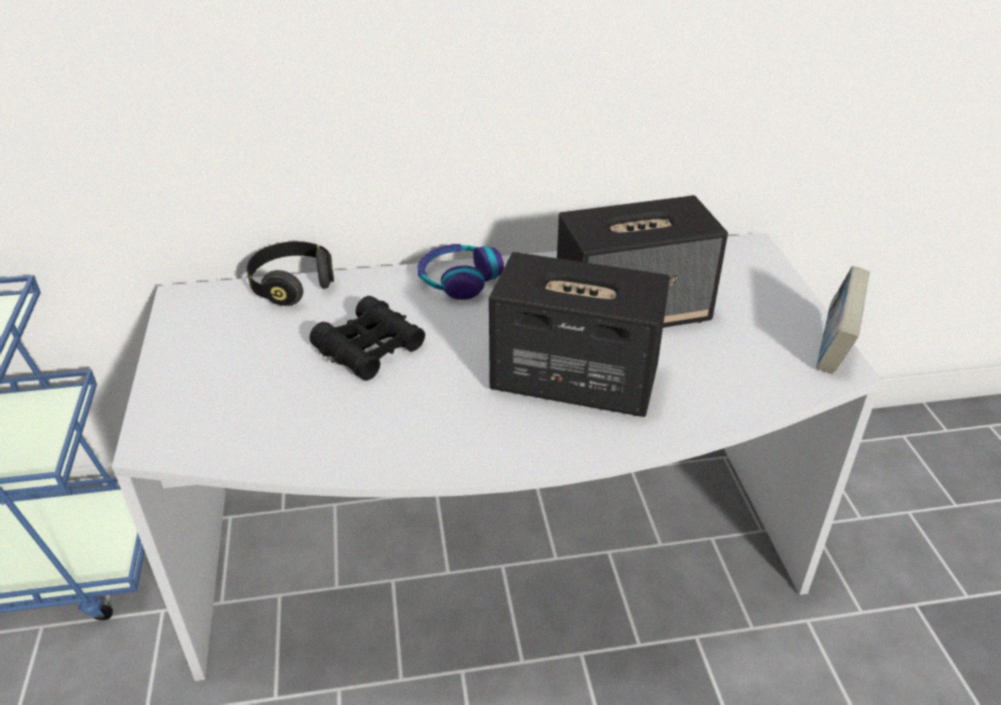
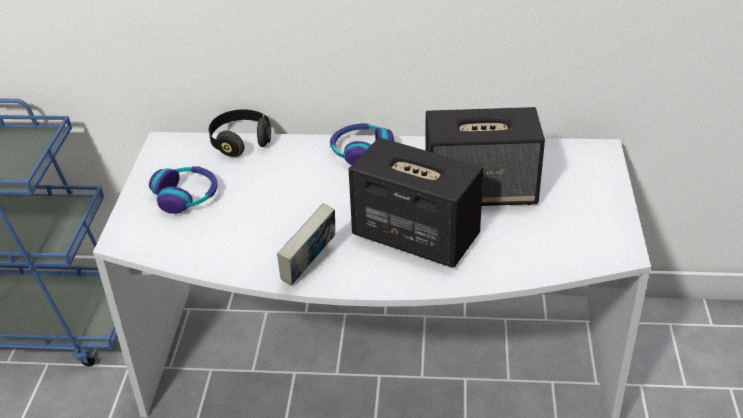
camera: 15 degrees right, 0 degrees up
(236, 367) = (186, 196): none -> headphones
(369, 349) = (280, 195): black binoculars -> none
(833, 350) = (624, 239): book -> book (309, 267)

